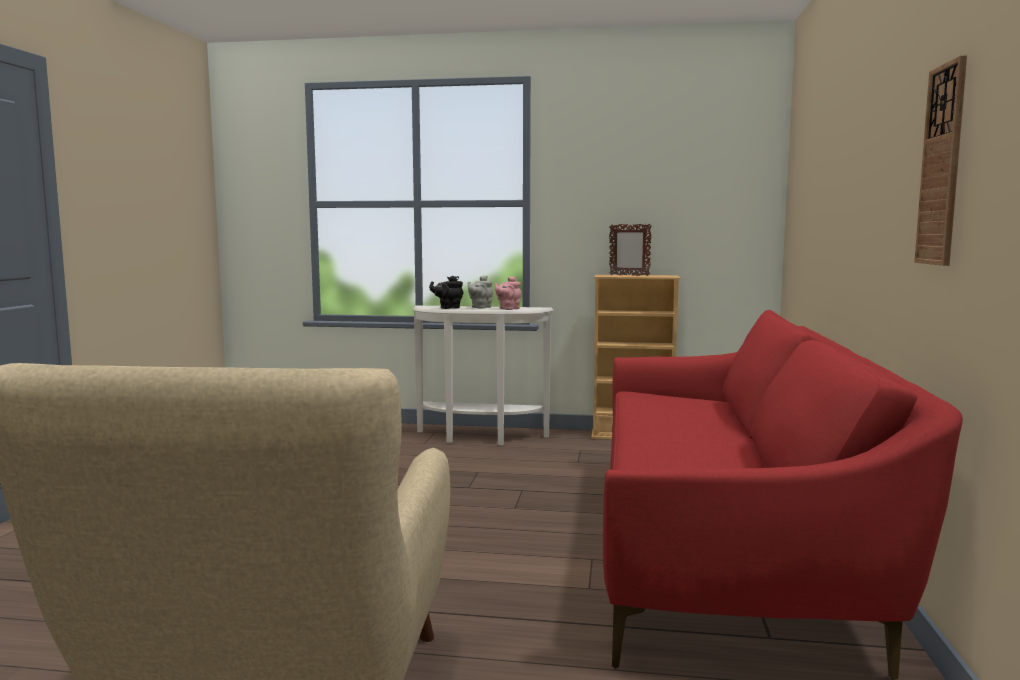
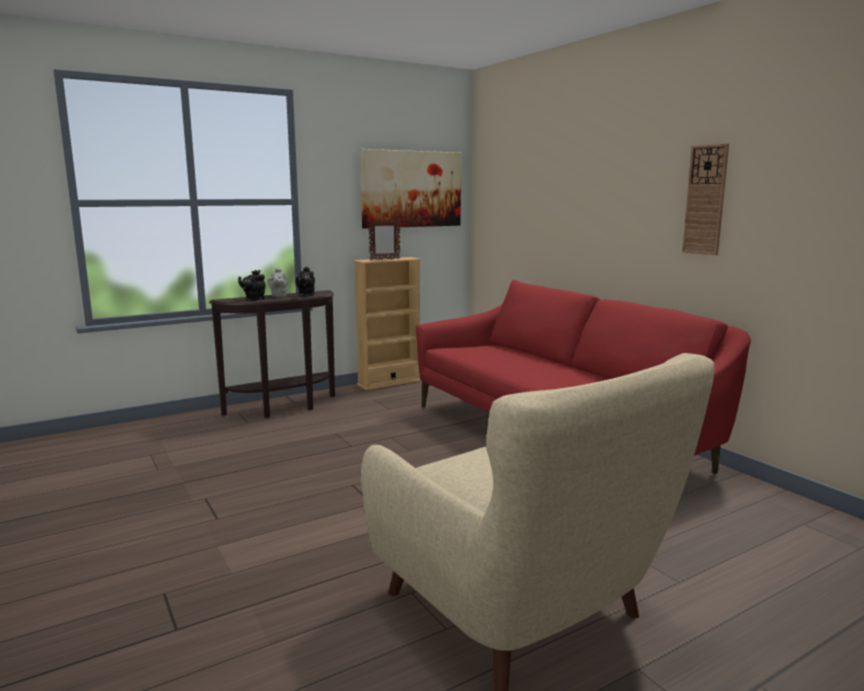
camera: 40 degrees left, 5 degrees up
(479, 438) = (285, 408): white console table -> brown console table
(508, 309) = (306, 295): pink teapot -> black teapot
(686, 187) = (411, 189): none -> picture

